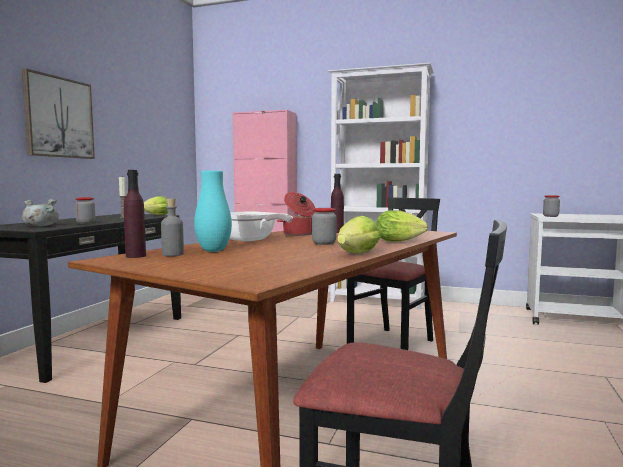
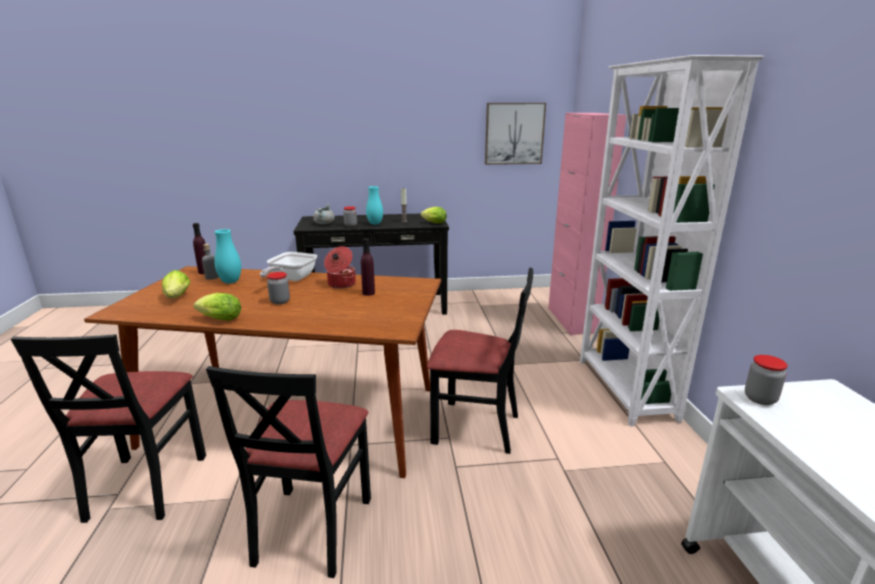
camera: 65 degrees right, 15 degrees up
(58, 117) = (382, 136): picture -> picture (514, 133)
(105, 220) = (375, 224): none -> turquoise vase
(401, 241) = (305, 324): lettuce -> lettuce (177, 298)
(508, 422) = (311, 528): none -> black chair

